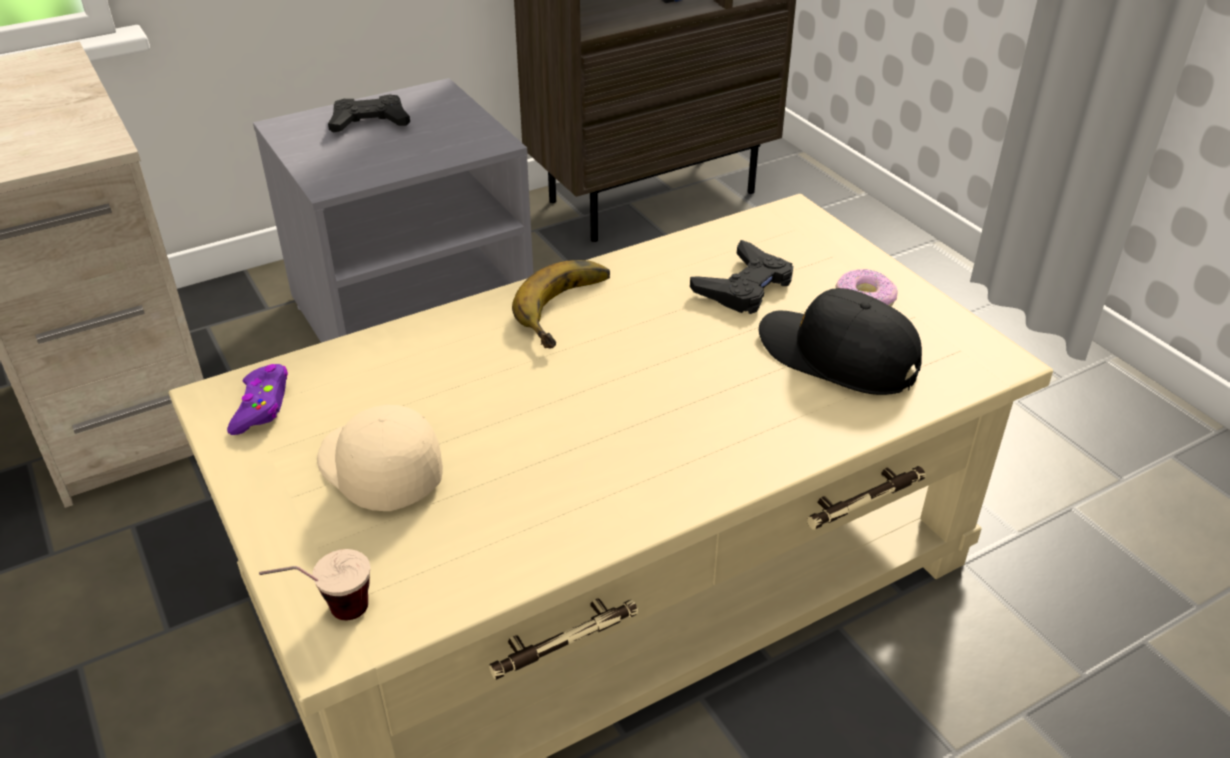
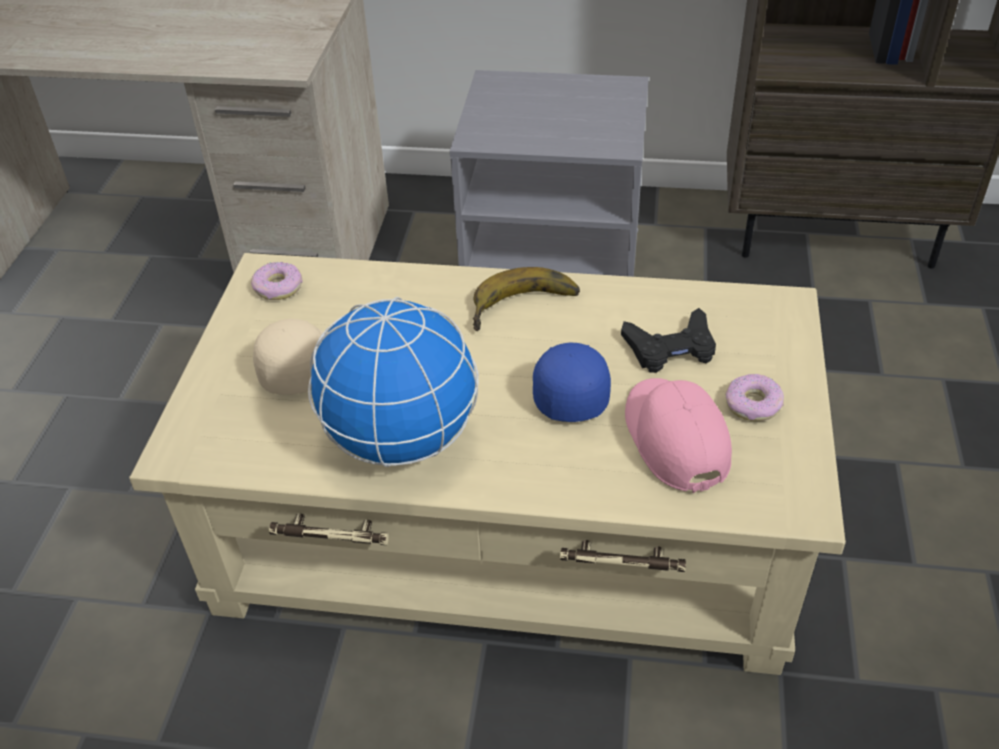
camera: 40 degrees right, 5 degrees up
(261, 406) = (278, 288): purple game controller -> donut
(327, 616) = (185, 438): cup -> none
(369, 122) = (551, 97): black game controller -> none
(588, 484) = (400, 439): none -> globe
(696, 360) = (567, 388): none -> blue cap
(837, 356) = (675, 438): black cap -> pink cap

